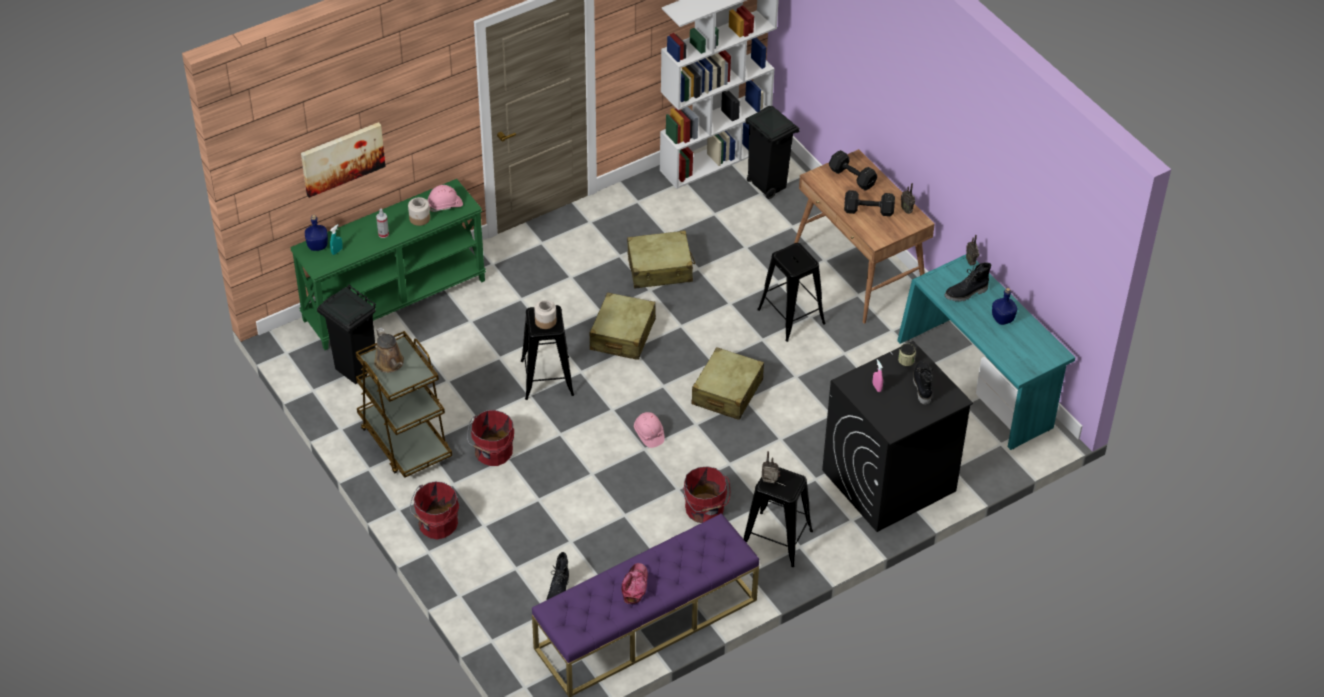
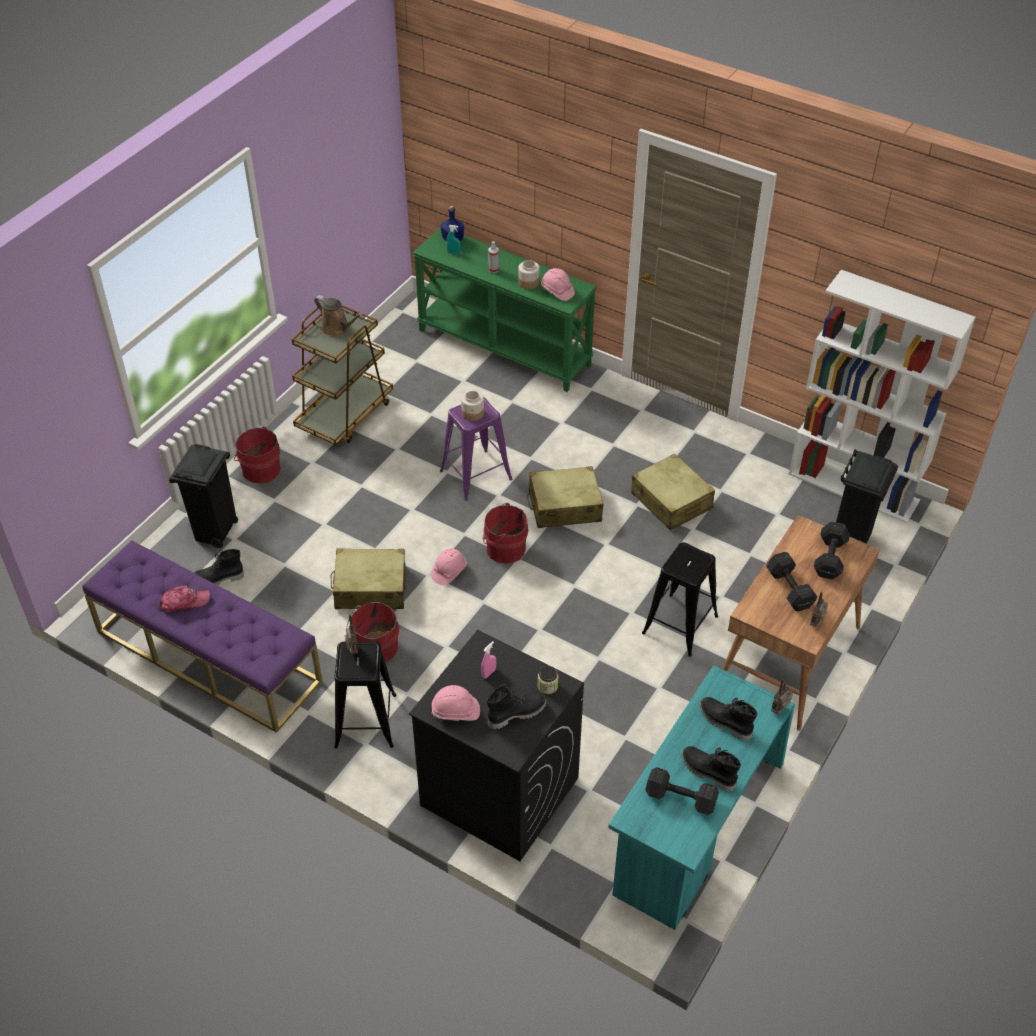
camera: 65 degrees right, 0 degrees up
(342, 158) = (496, 176): picture -> none
(356, 370) = (408, 356): black trash can -> black trash can (215, 533)
(390, 364) = (337, 328): brown watering can -> brown watering can turned 90 degrees counterclockwise
(492, 452) = (363, 473): red bucket -> red bucket (504, 548)
(547, 377) = (476, 475): black stool -> purple stool
(727, 392) = (540, 610): beige suitcase -> beige suitcase (370, 588)
(902, 417) = (456, 711): none -> pink hard hat
(1003, 319) = (707, 772): blue bottle -> black boot
(1018, 340) = (682, 799): none -> black dumbbell

